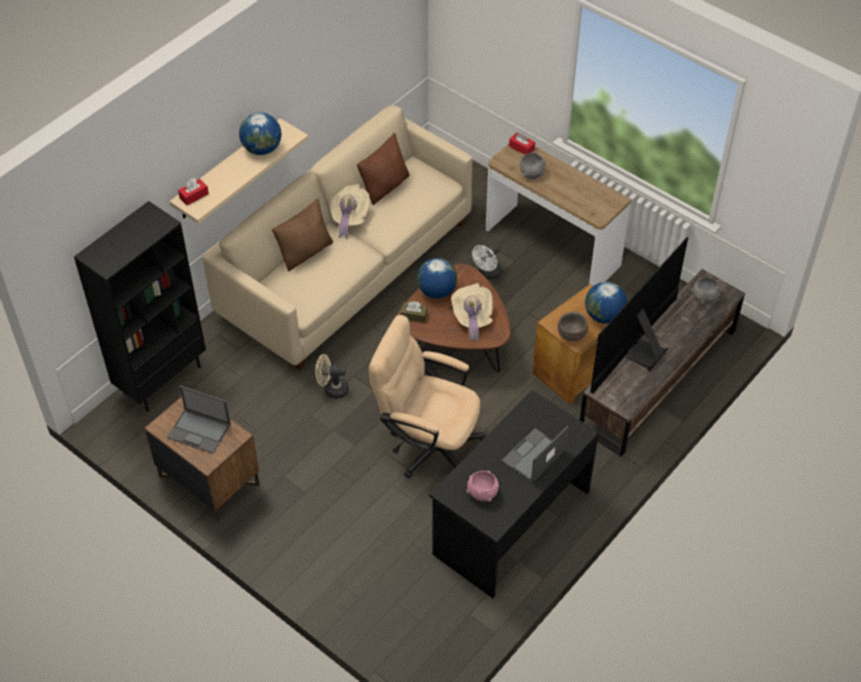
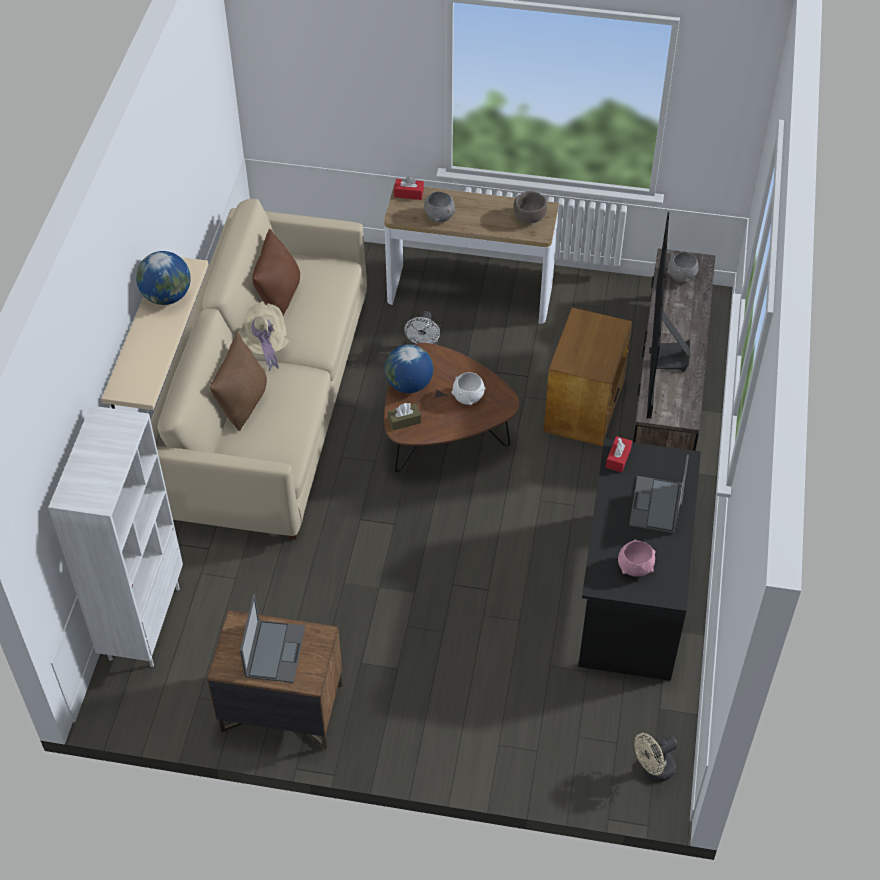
camera: 30 degrees left, 0 degrees up
(162, 379) = (143, 622): black bookcase -> white bookcase
(194, 196) = (127, 380): red tissue box -> red tissue box (618, 458)
(200, 431) = (275, 650): laptop -> laptop turned 75 degrees counterclockwise
(332, 389) = (346, 544): beige fan -> beige fan (653, 770)
(428, 444) = (490, 554): beige office chair -> none
(472, 319) = (468, 397): beige hat -> white bowl
(572, 335) = (593, 366): brown bowl -> brown bowl (529, 218)
(604, 316) = (609, 333): globe -> none

